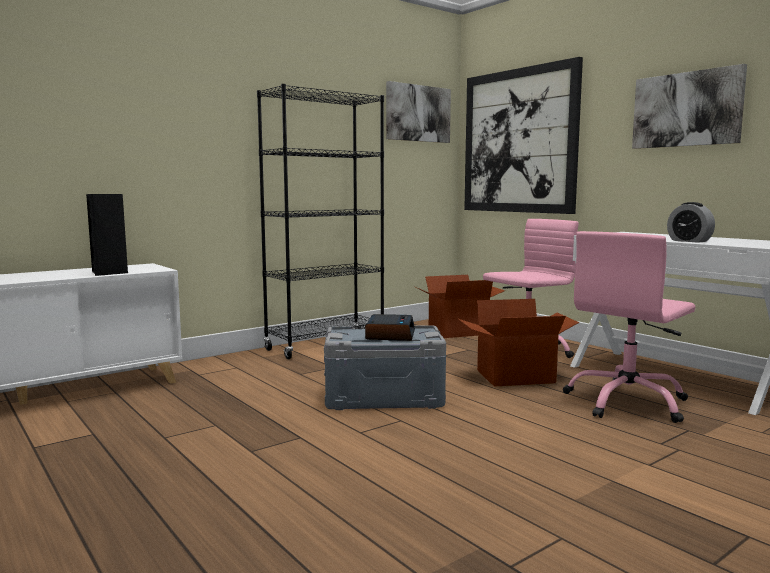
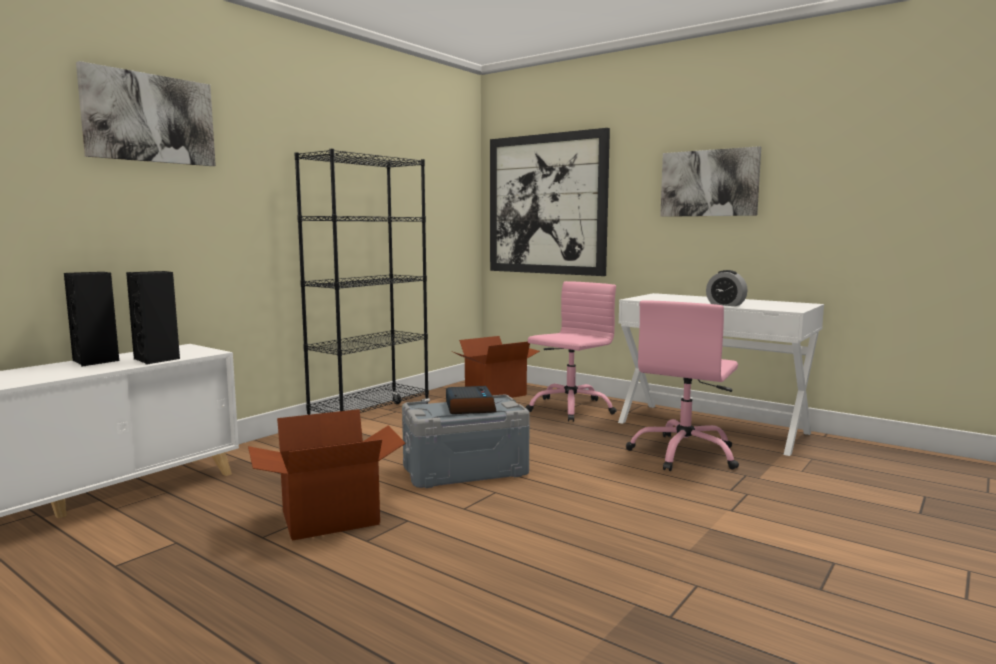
camera: 15 degrees left, 0 degrees up
(62, 272) = (96, 361): none -> black speaker
(418, 113) = (444, 174): picture -> picture (149, 118)
(515, 377) = (576, 438): cardboard box -> cardboard box (330, 519)

